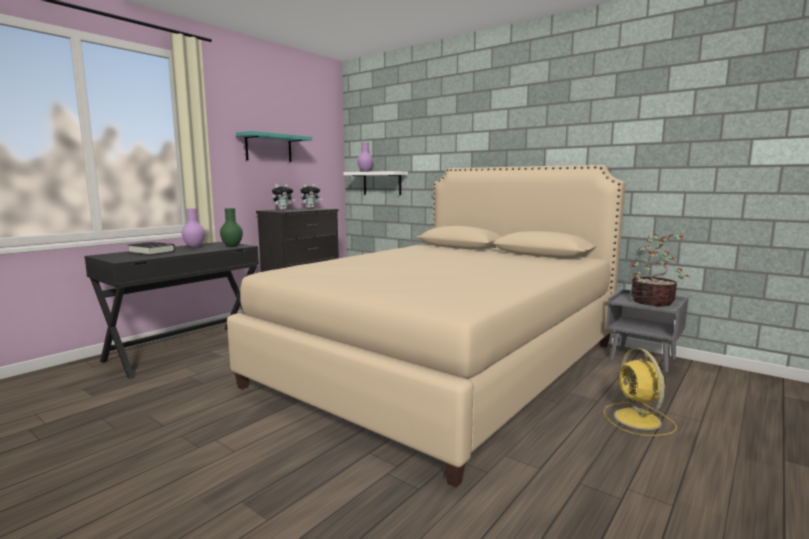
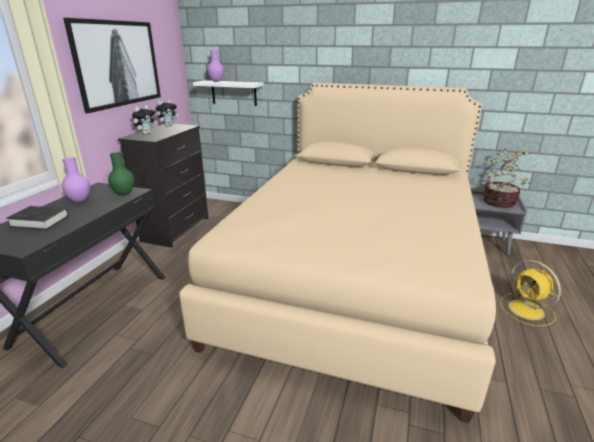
camera: 20 degrees left, 15 degrees up
(268, 148) = (117, 64): turquoise shelf -> picture

